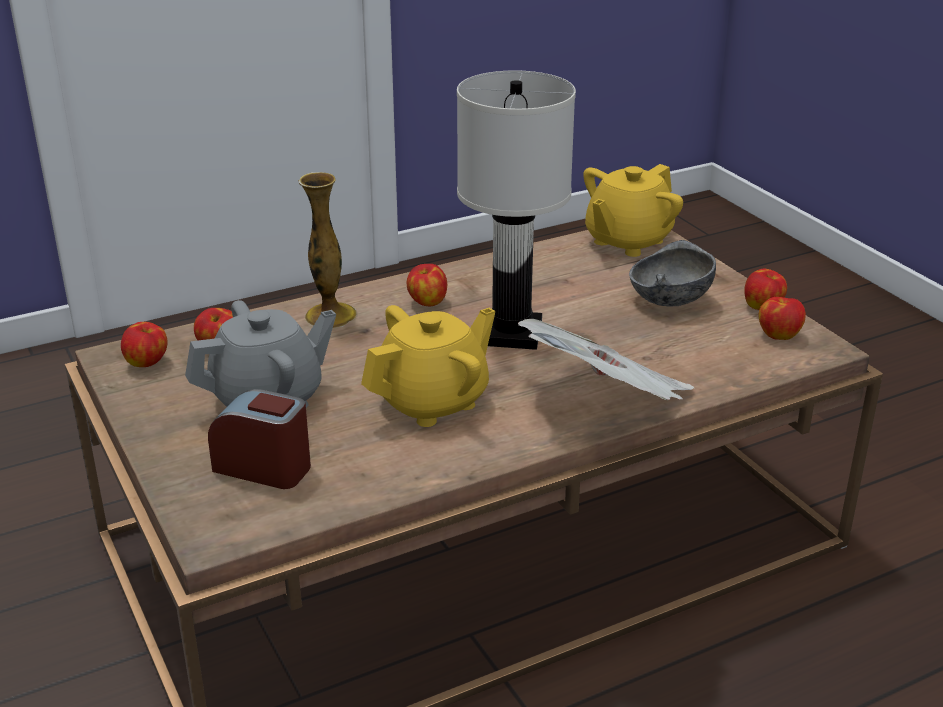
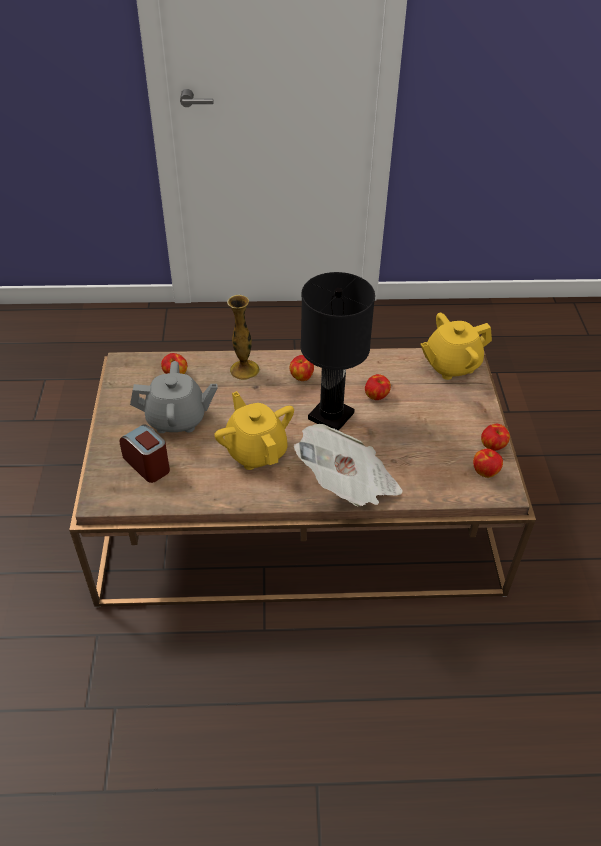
camera: 25 degrees right, 15 degrees up
(147, 363) = (135, 373): apple -> apple (376, 396)
(433, 402) = (256, 451): yellow teapot -> yellow teapot turned 105 degrees counterclockwise
(512, 333) = (331, 416): white table lamp -> black table lamp
(668, 300) = (439, 421): grey bowl -> none

